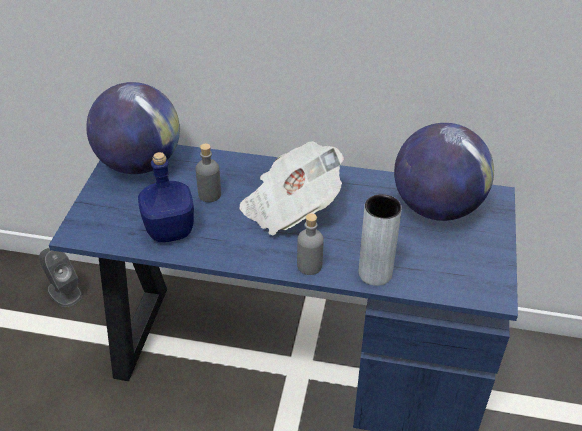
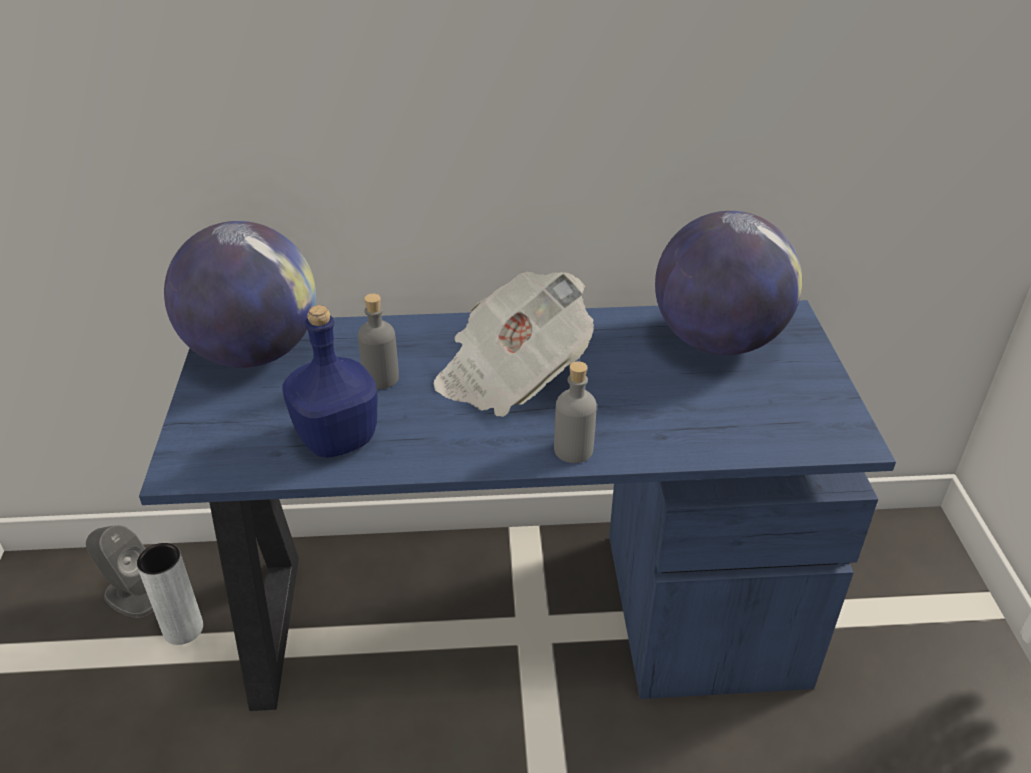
camera: 15 degrees left, 5 degrees down
(375, 273) = (673, 442): grey vase -> grey vase (183, 629)

